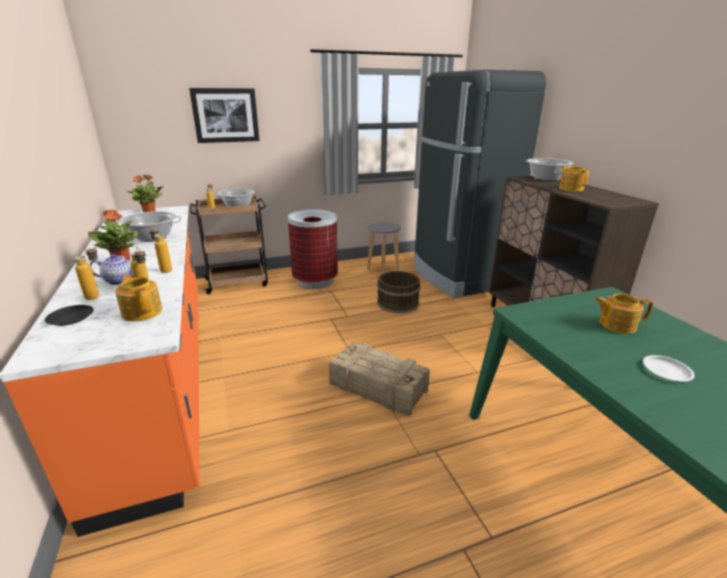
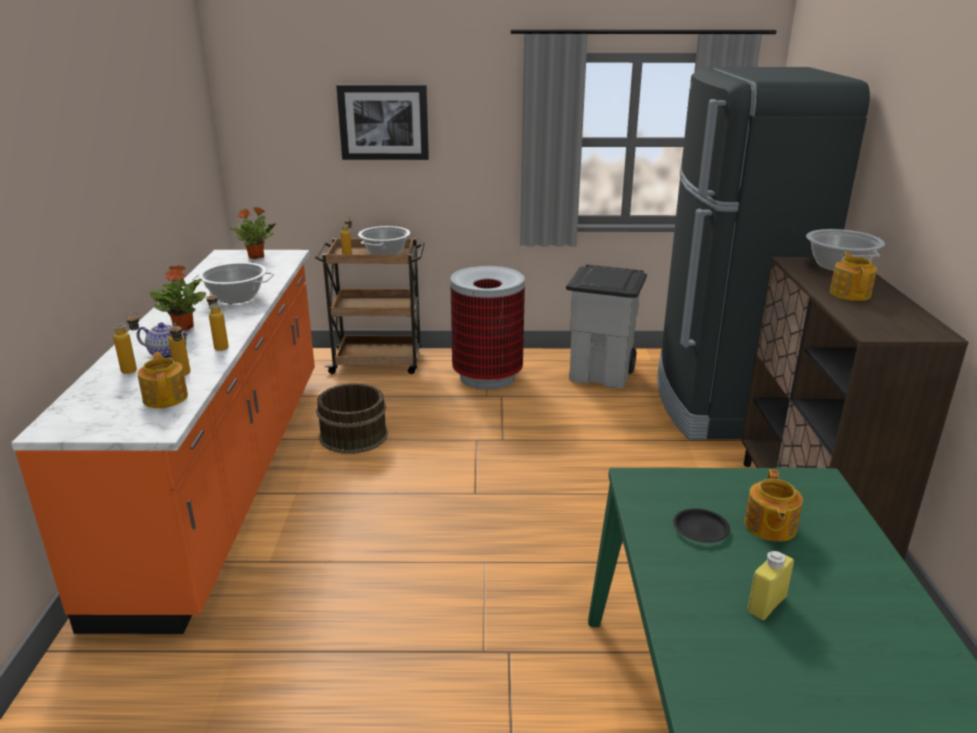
camera: 20 degrees right, 0 degrees up
(70, 318) = (96, 392): black plate -> black plate (700, 529)
(378, 386) = (484, 550): crate -> none
(383, 270) = (602, 374): grey stool -> grey trash can
(397, 303) = (591, 433): brown bucket -> brown bucket (353, 436)
(616, 324) = (769, 526): teapot -> teapot turned 105 degrees counterclockwise
(667, 371) = (766, 604): white plate -> yellow bottle

